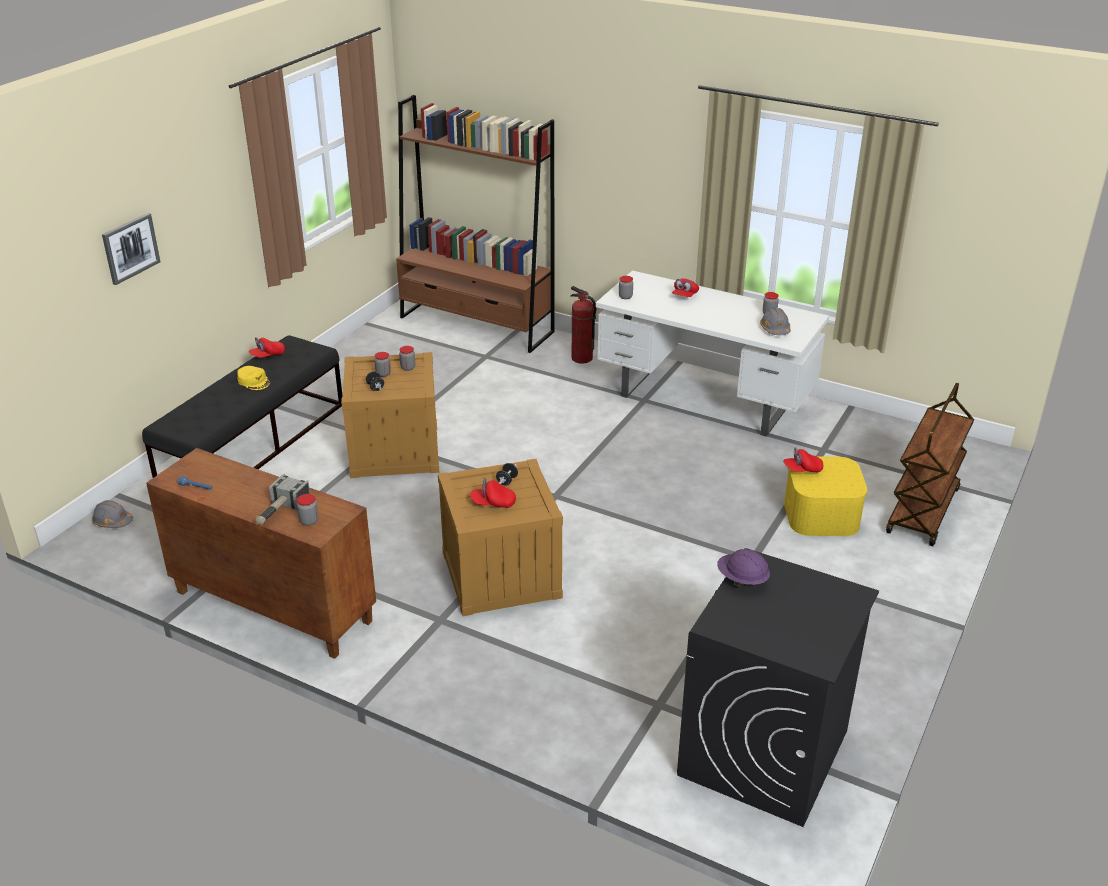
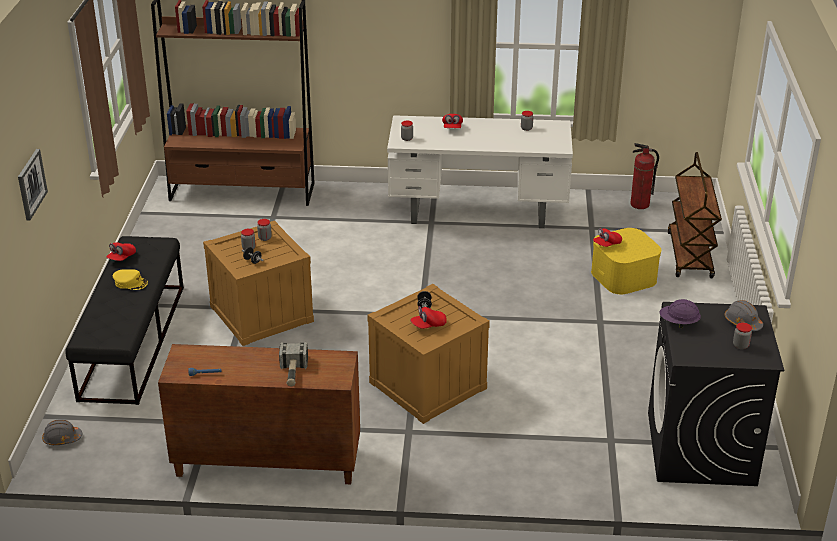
camera: 25 degrees left, 0 degrees up
(309, 521) = (323, 373): jar -> jar (740, 345)
(582, 358) = (355, 200): fire extinguisher -> fire extinguisher (639, 204)
(775, 329) = (540, 140): grey hard hat -> grey hard hat (742, 322)

